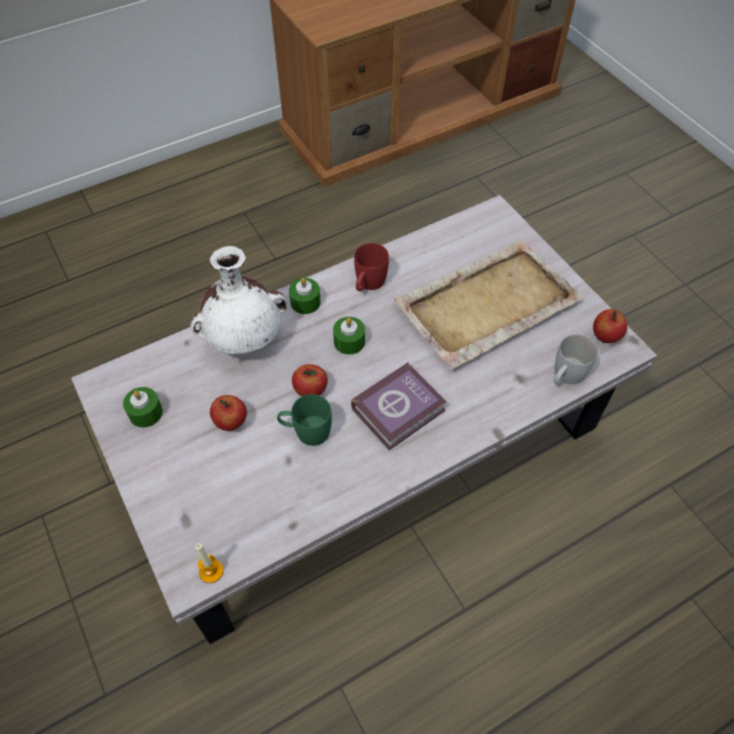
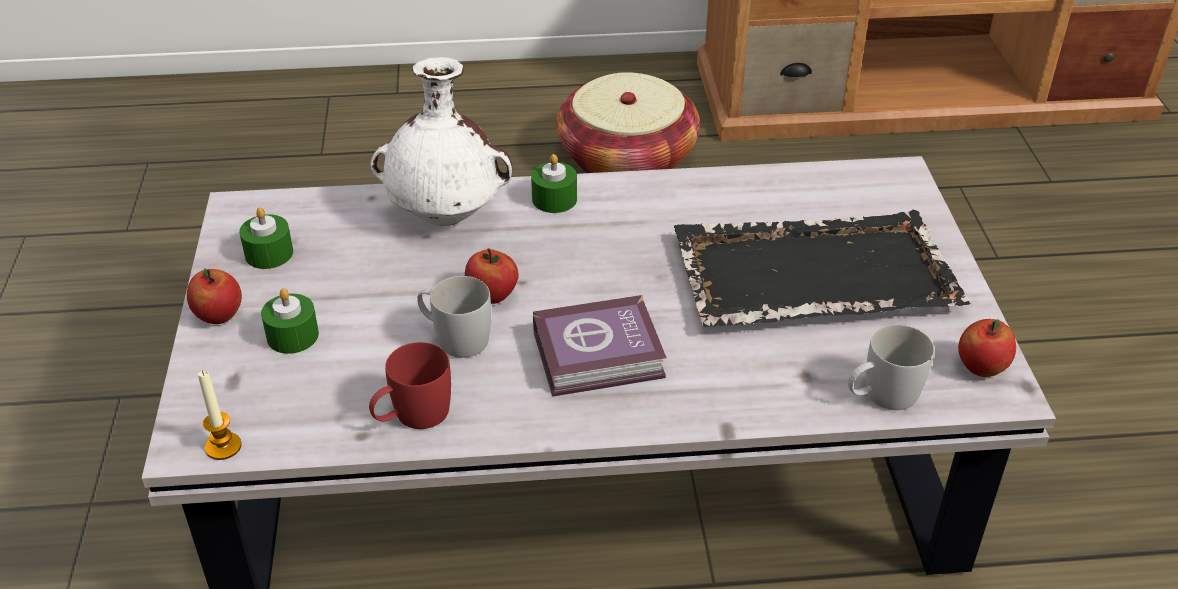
camera: 25 degrees right, 15 degrees down
(231, 422) = (365, 296): apple -> apple (219, 316)
(274, 219) = (627, 160): none -> basket
(306, 431) = (454, 337): green mug -> white mug
(349, 341) = (583, 258): green candle -> green candle (292, 336)
(368, 284) = (654, 204): red mug -> red mug (412, 416)
(485, 305) = (811, 275): beige tray -> black tray

